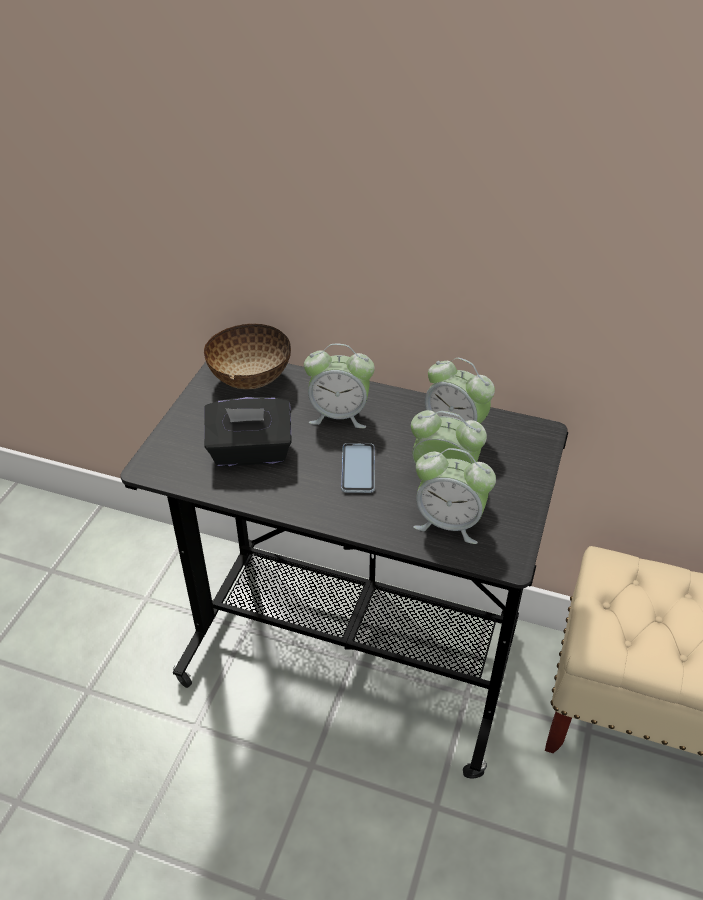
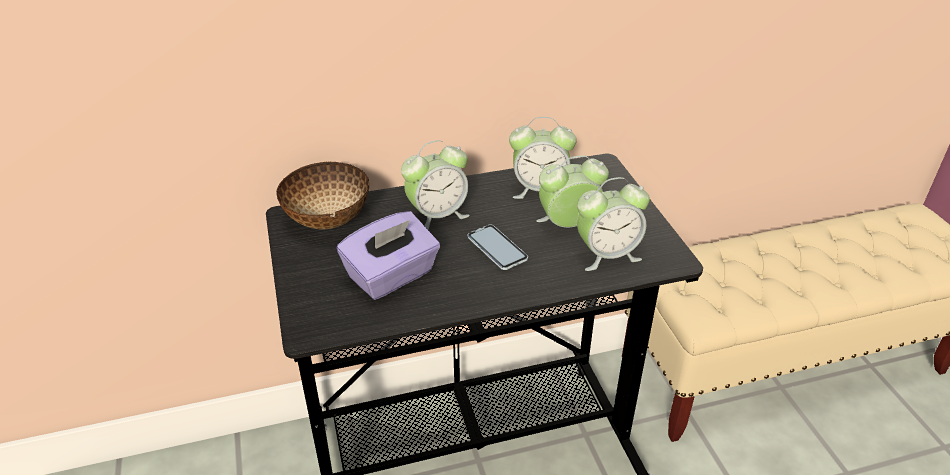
camera: 35 degrees left, 5 degrees down
(250, 452) = (392, 276): black tissue box -> purple tissue box

